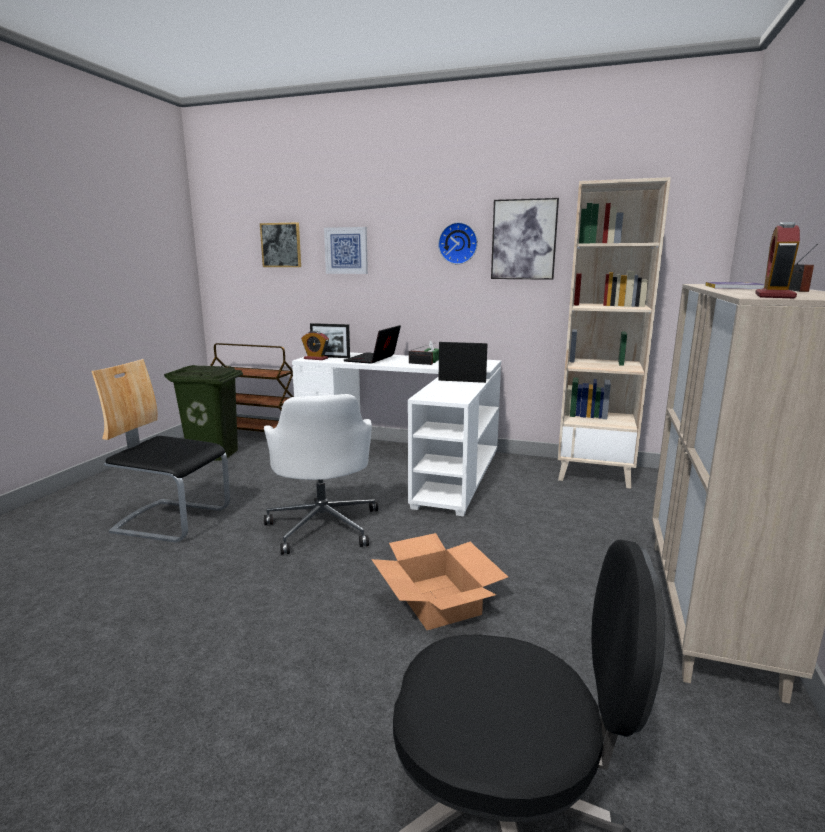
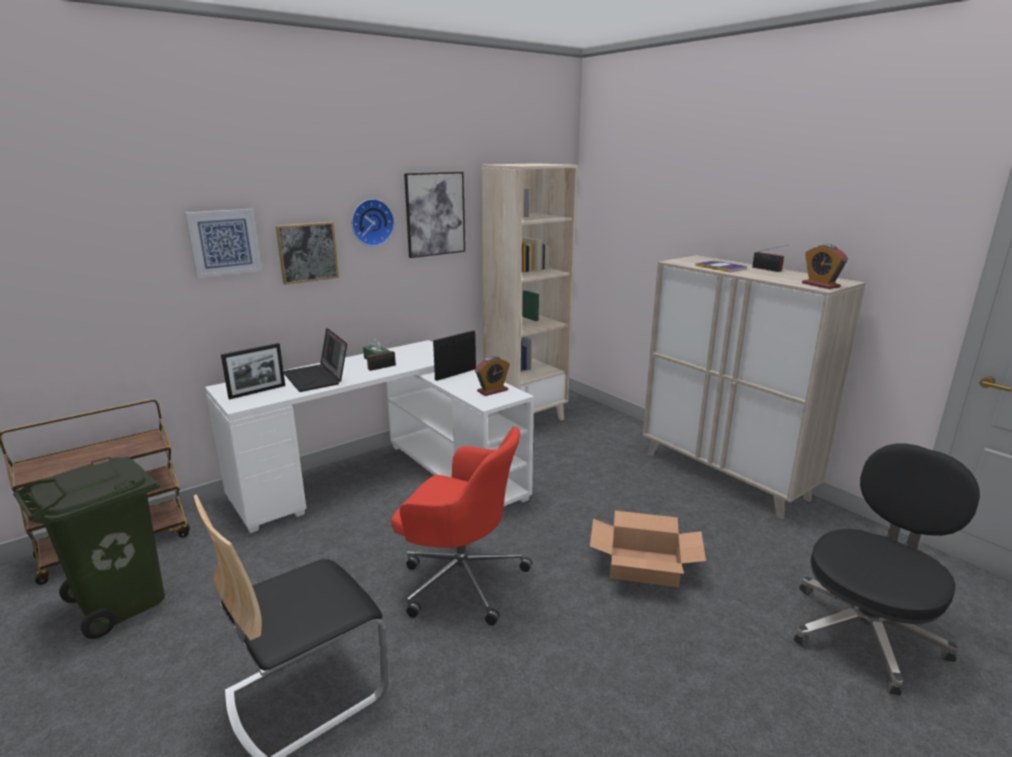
camera: 55 degrees left, 5 degrees up
(281, 245) = (102, 243): picture -> picture (307, 252)
(316, 358) = (248, 400): alarm clock -> alarm clock (492, 391)
(323, 525) = (460, 578): white office chair -> red office chair

